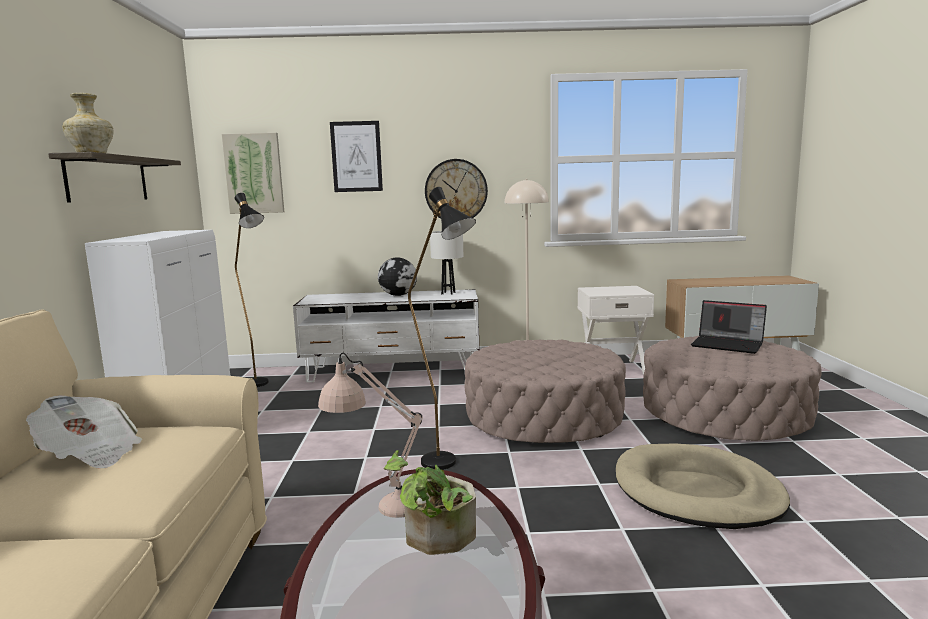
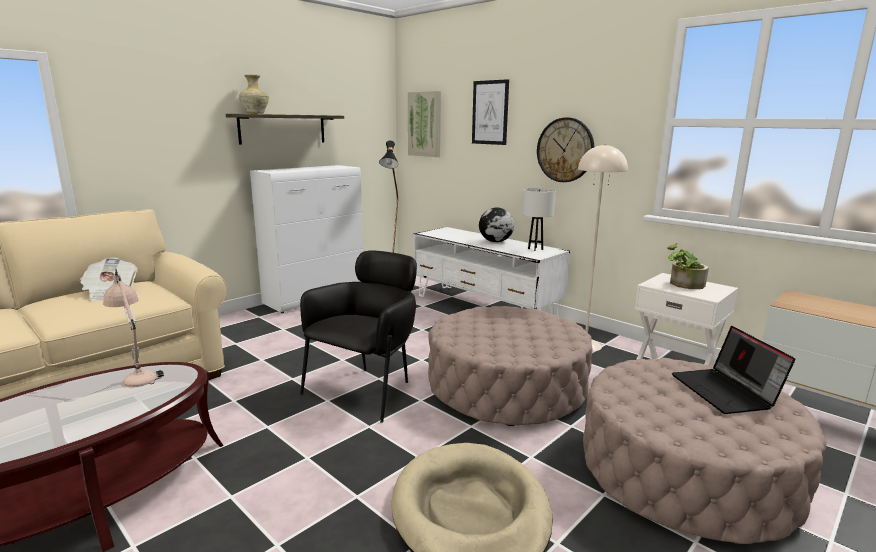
camera: 45 degrees right, 5 degrees up
(434, 539) = (99, 404): potted plant -> potted plant (683, 284)
(448, 466) = (366, 389): black floor lamp -> black armchair

